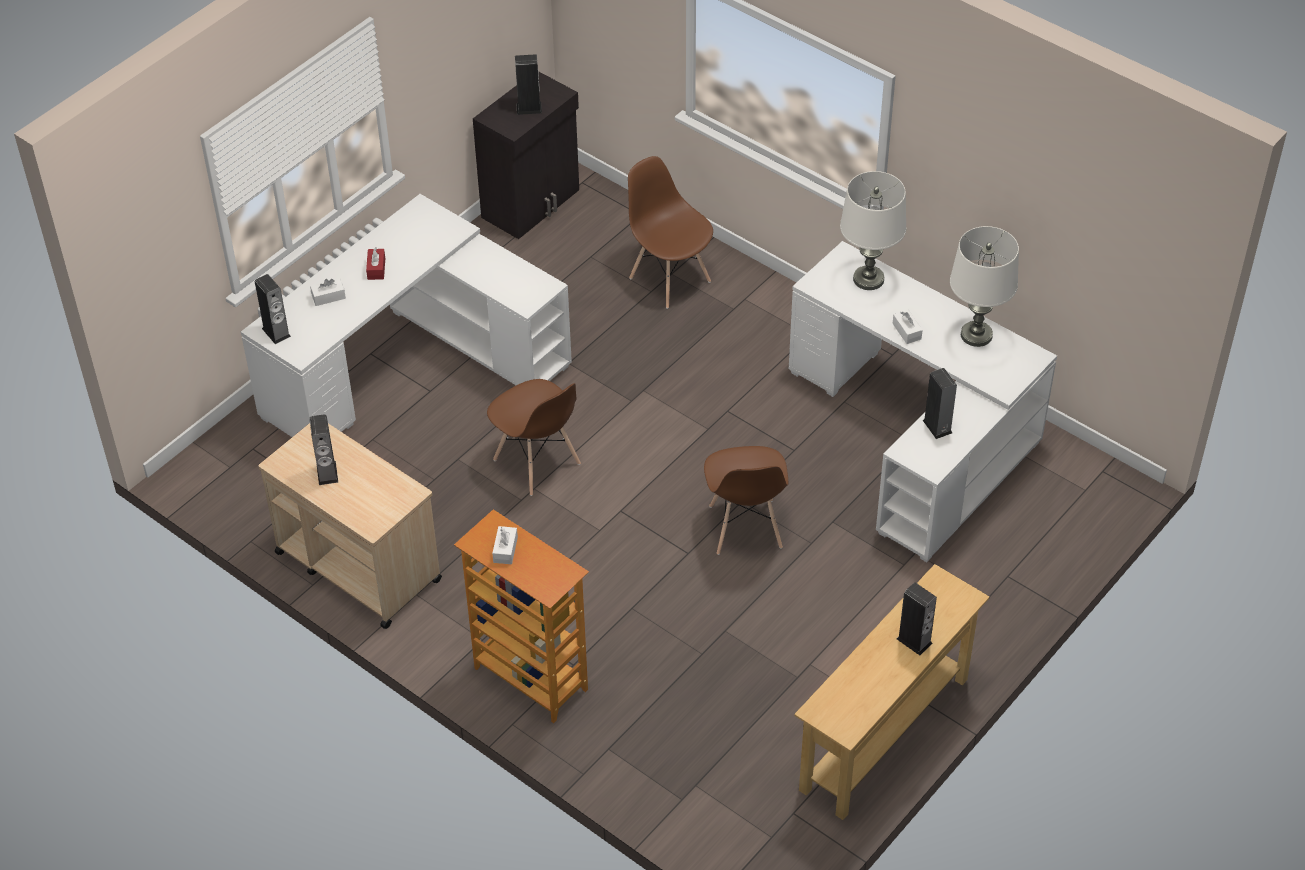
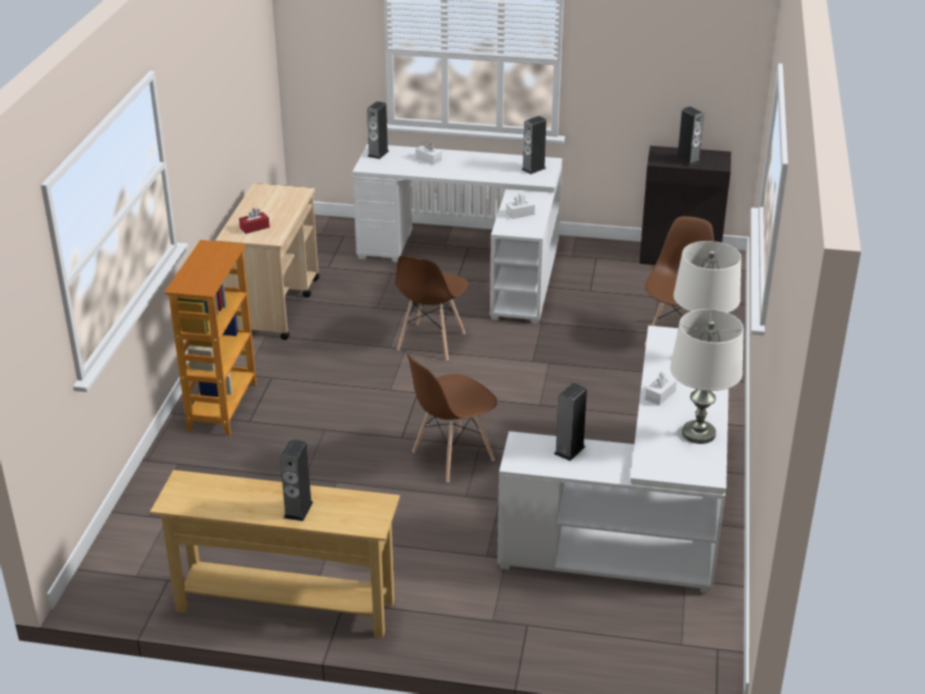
camera: 60 degrees right, 15 degrees down
(327, 473) = (266, 206): speaker -> speaker (533, 169)
(376, 269) = (472, 166): red tissue box -> red tissue box (254, 228)
(505, 550) = (209, 259): white tissue box -> white tissue box (520, 214)

